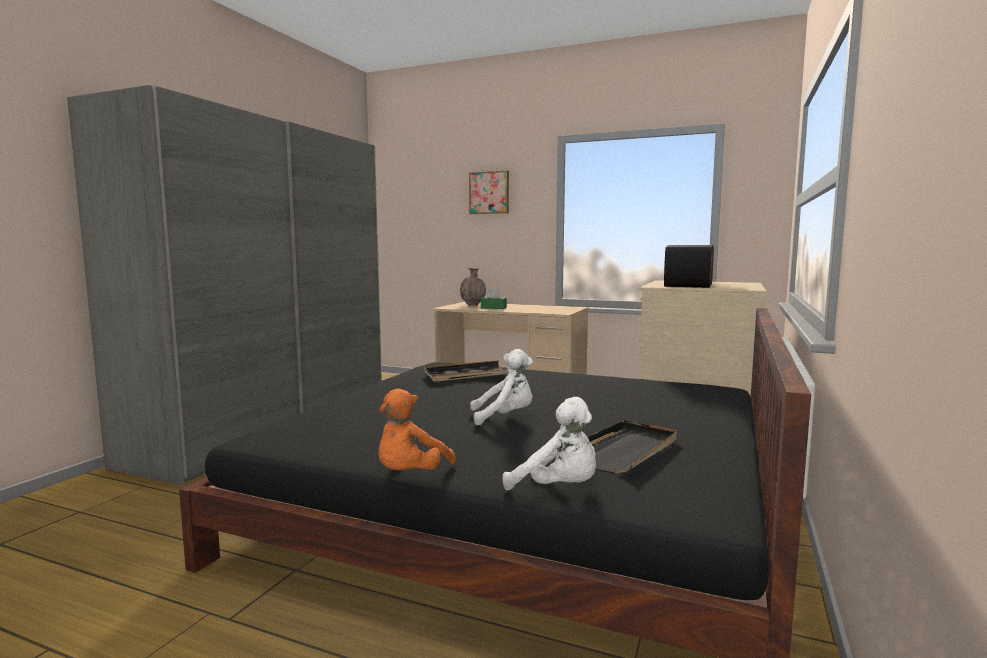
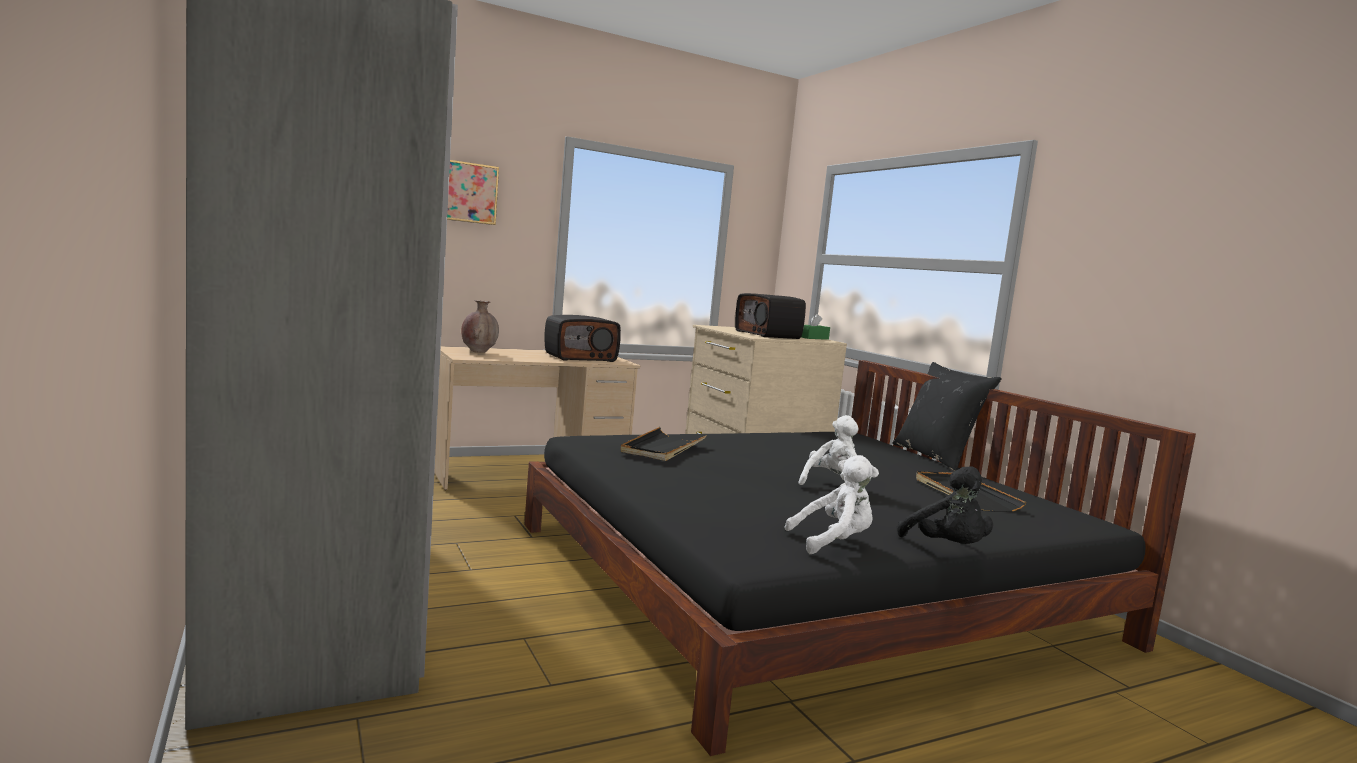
camera: 50 degrees left, 0 degrees up
(410, 475) = (947, 548): orange plush toy -> black plush toy
(493, 308) = (524, 357): green tissue box -> green tissue box (813, 338)
(540, 309) = (580, 357): none -> radio
(558, 489) = (1022, 530): white plush toy -> white plush toy (833, 542)
(753, 420) = (936, 457): none -> black pillow

